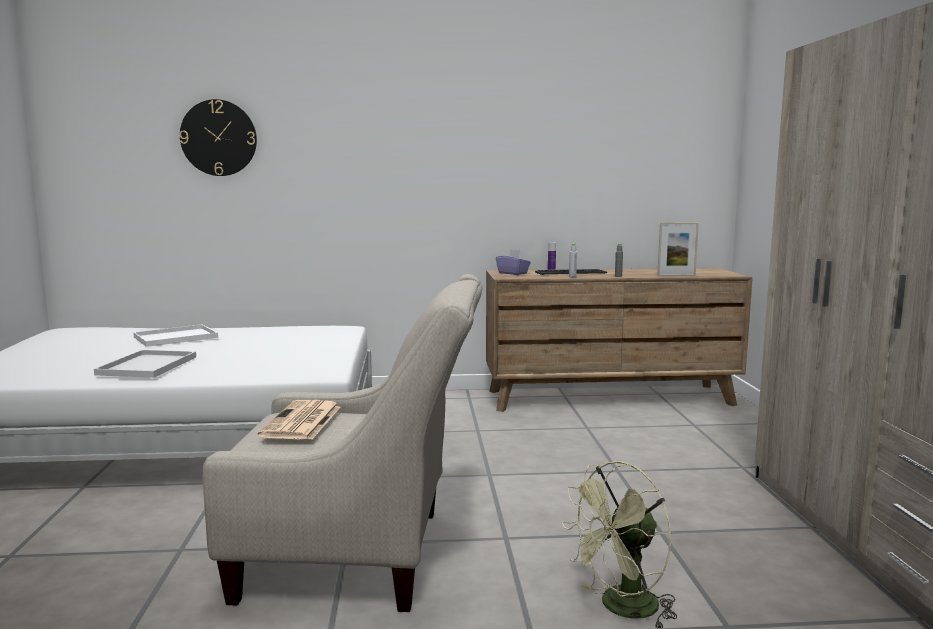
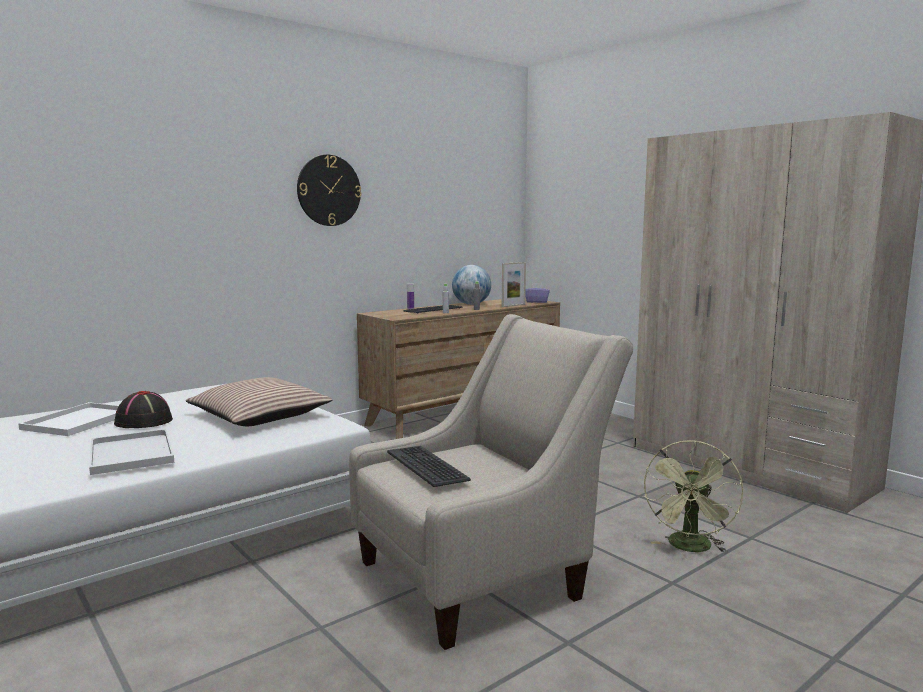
camera: 35 degrees left, 0 degrees up
(207, 344) = (143, 421): none -> black hat
(218, 138) = (73, 182): wall clock -> wall clock (329, 190)
(290, 355) = (259, 416): none -> pillow
(302, 422) = (427, 466): newspaper -> keyboard
(513, 273) = (390, 314): purple tissue box -> purple tissue box (536, 302)
(632, 271) = (471, 304): none -> globe

